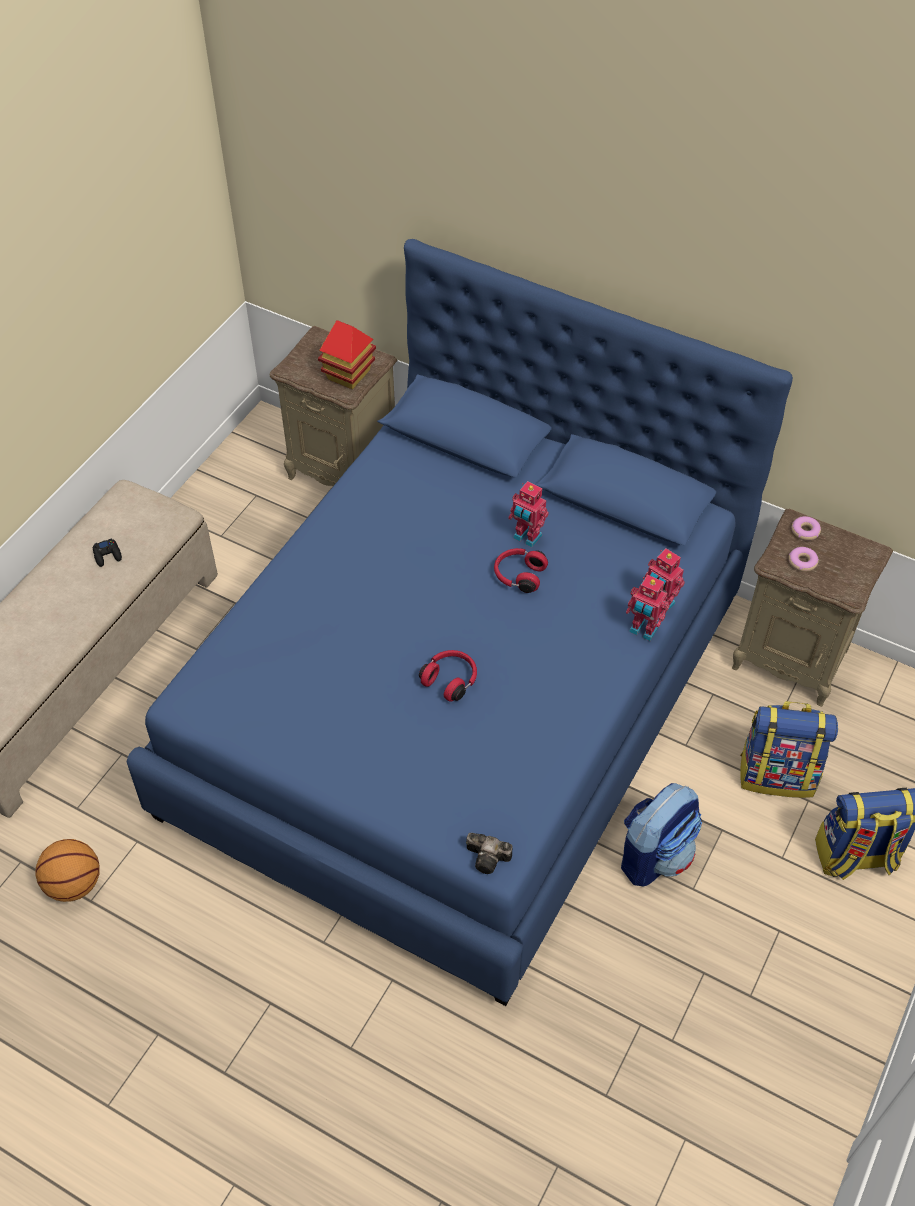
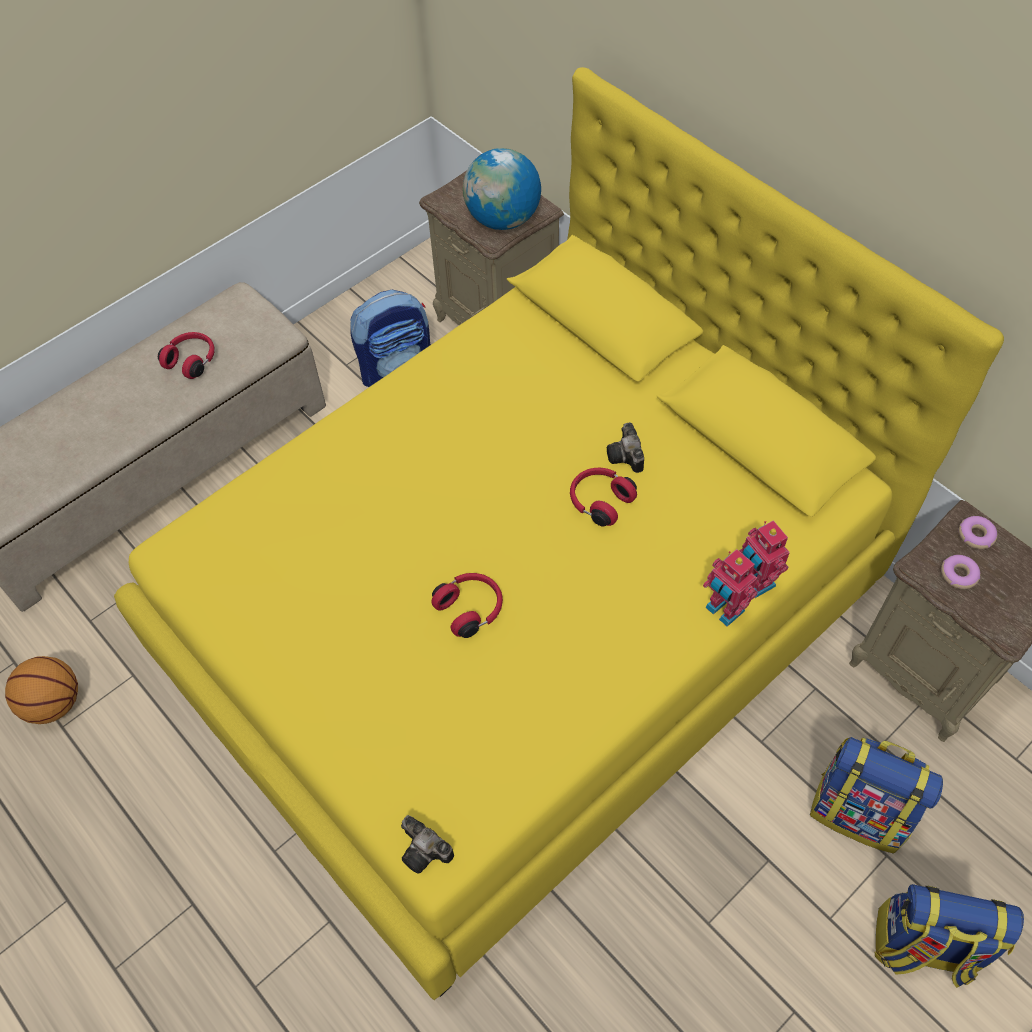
camera: 20 degrees right, 5 degrees up
(107, 555) = (192, 360): black game controller -> red headphones
(348, 375) = (502, 219): toy house -> globe
(458, 704) = (521, 618): blue bed -> yellow bed
(526, 538) = (626, 457): toy robot -> camera
(654, 854) = (677, 866): backpack -> backpack (397, 369)

